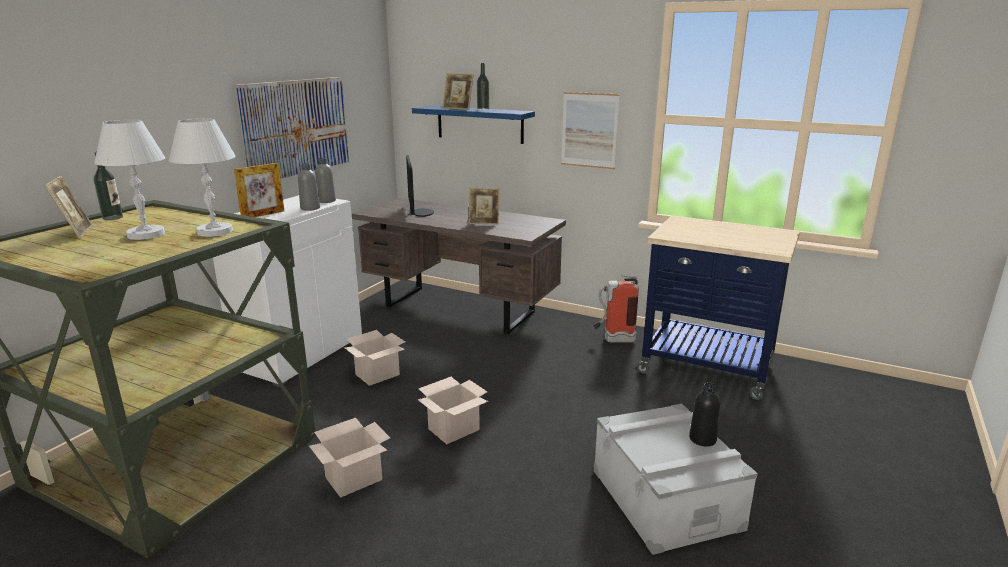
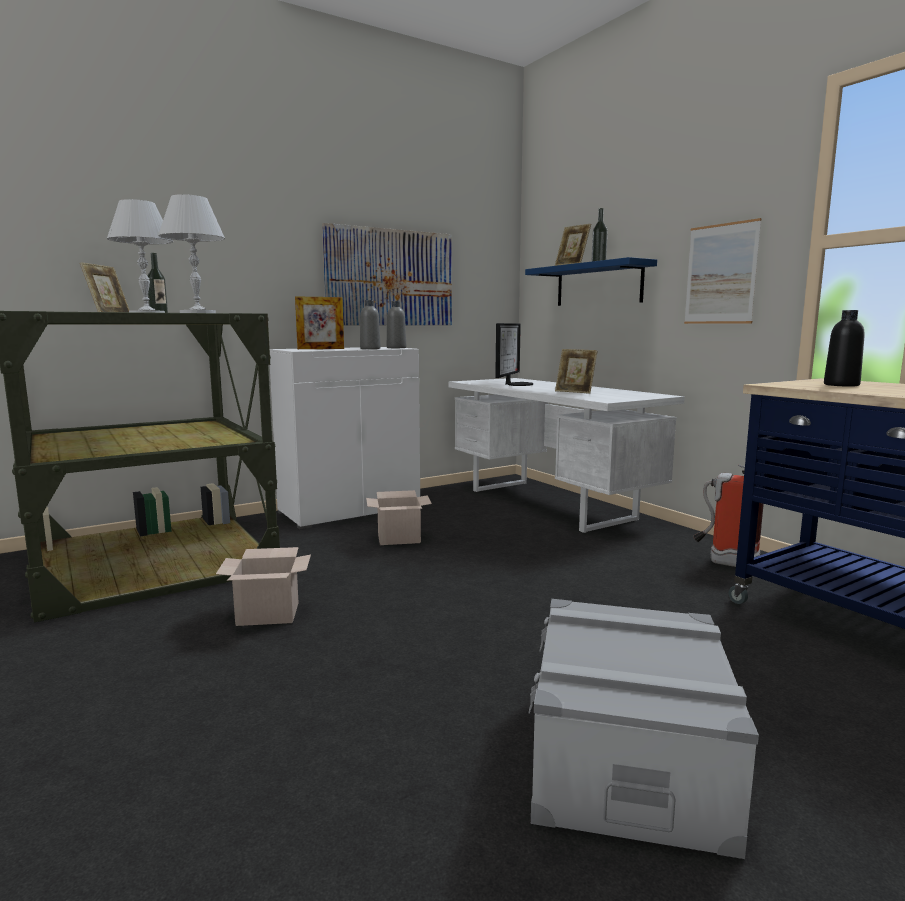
camera: 30 degrees right, 10 degrees down
(454, 428) = (421, 599): cardboard box -> none
(460, 309) = (550, 504): brown desk -> white desk
(702, 439) = (697, 662): black bottle -> black bottle (841, 385)

